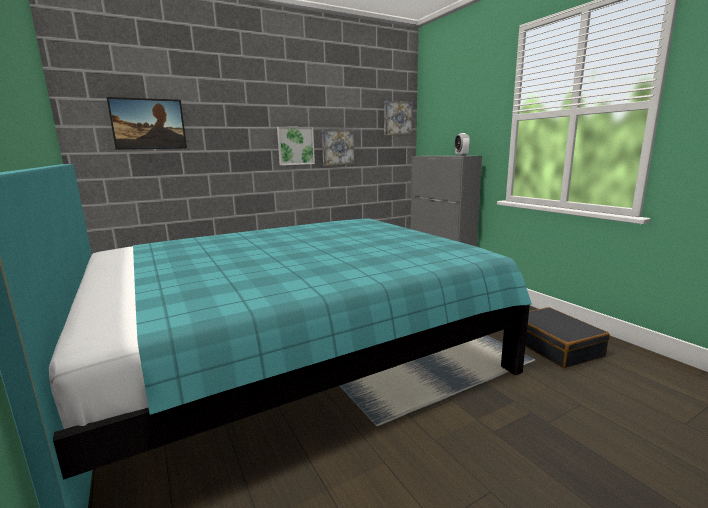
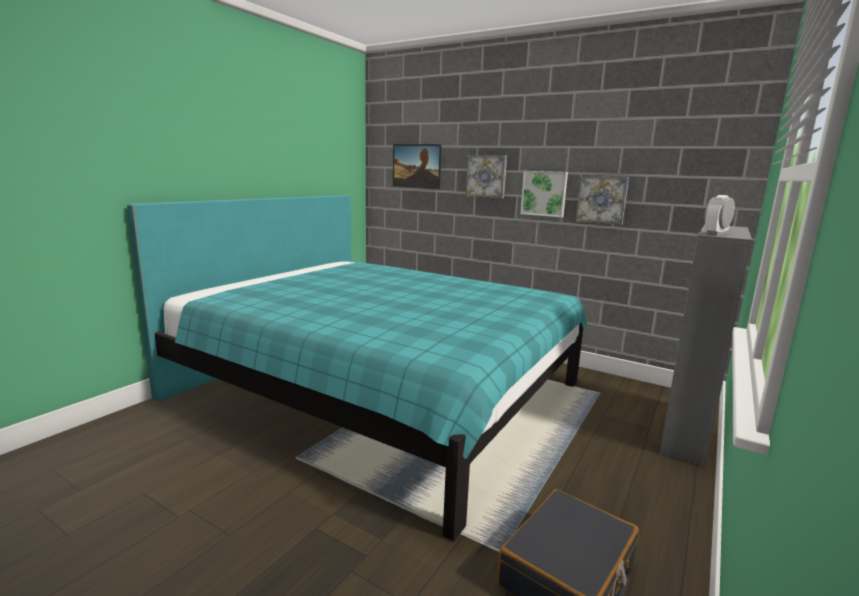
camera: 60 degrees right, 0 degrees up
(397, 118) = (721, 161): picture -> picture (486, 176)

